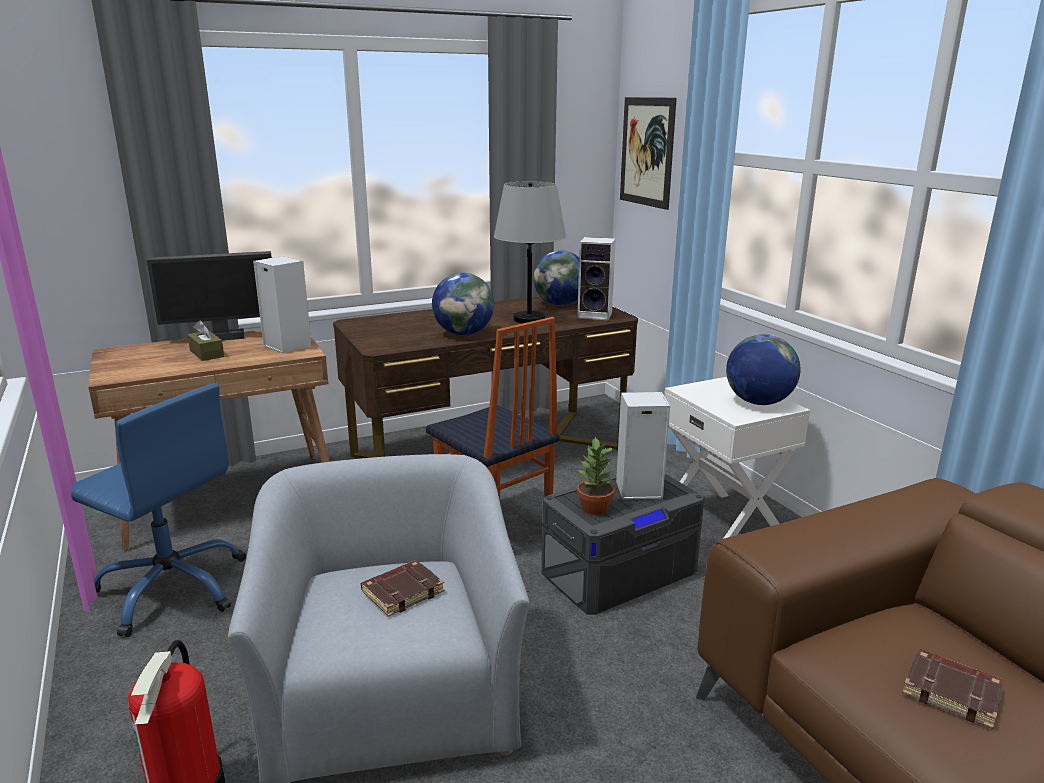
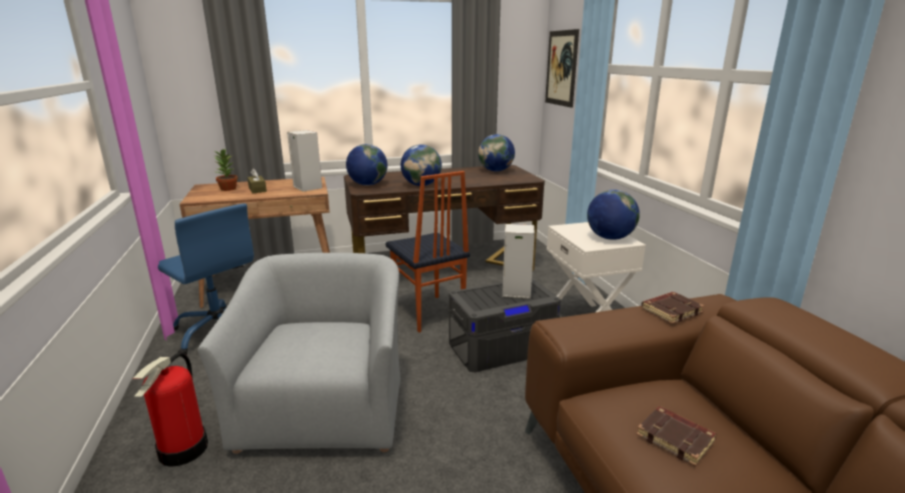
camera: 10 degrees right, 0 degrees up
(222, 338) = (272, 181): monitor -> none
(380, 336) = (367, 184): none -> globe
(402, 591) = (328, 338): brown book -> brown book (671, 310)
(528, 319) = (469, 178): grey table lamp -> none
(594, 508) = (481, 301): potted plant -> potted plant (228, 189)
(596, 315) = (516, 178): speaker -> none

